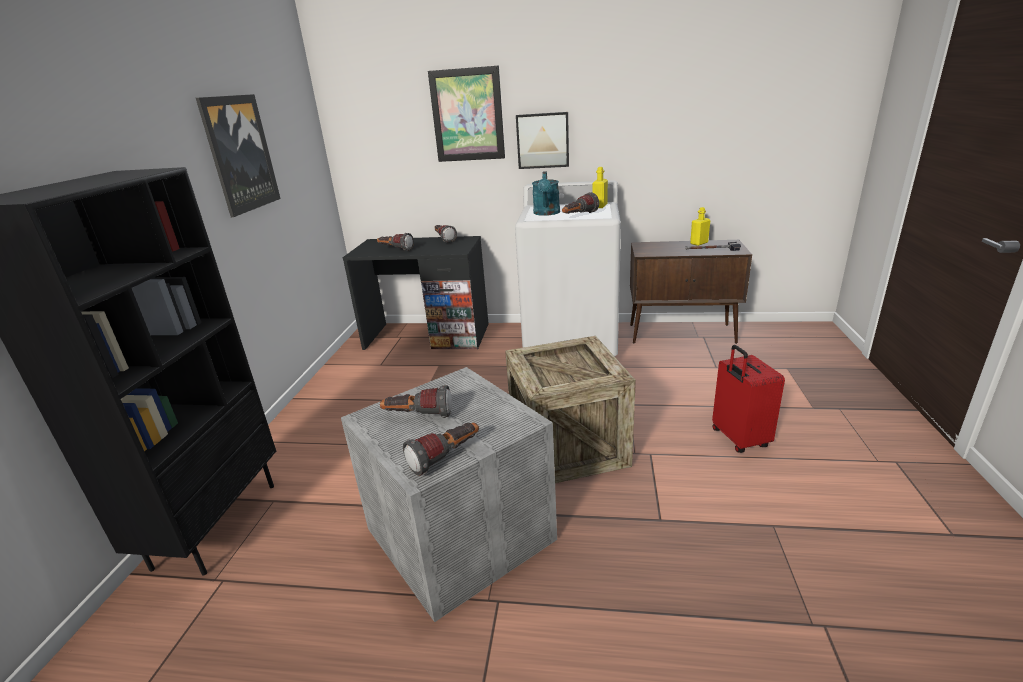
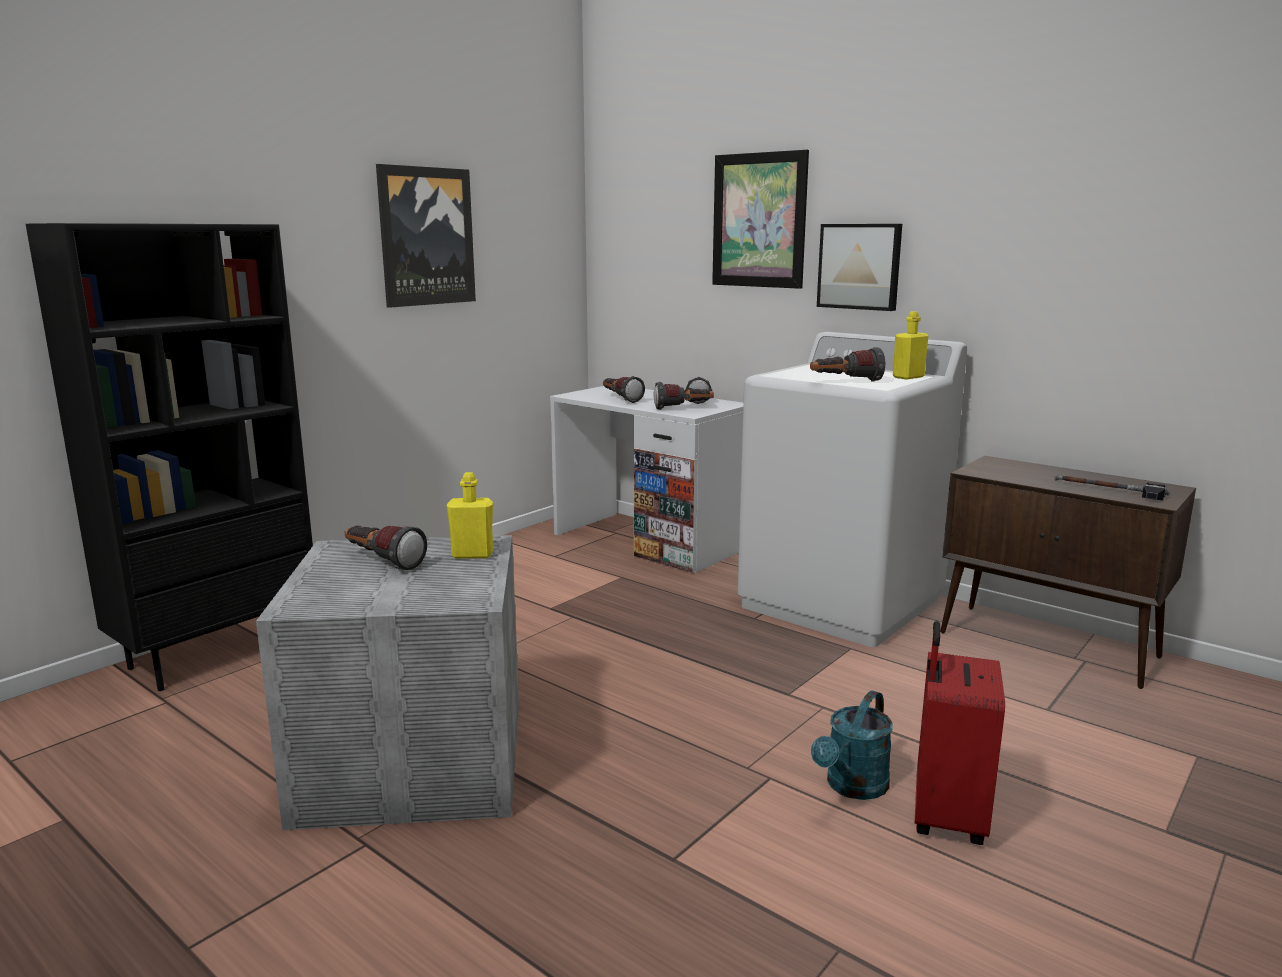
camera: 30 degrees right, 10 degrees down
(427, 336) = (649, 541): black desk -> white desk
(446, 457) = (341, 603): flashlight -> flashlight (683, 409)
(546, 213) = (810, 373): turquoise watering can -> turquoise watering can (852, 787)
(568, 446) = (663, 723): crate -> none
(699, 243) = (1102, 478): yellow bottle -> yellow bottle (472, 555)

